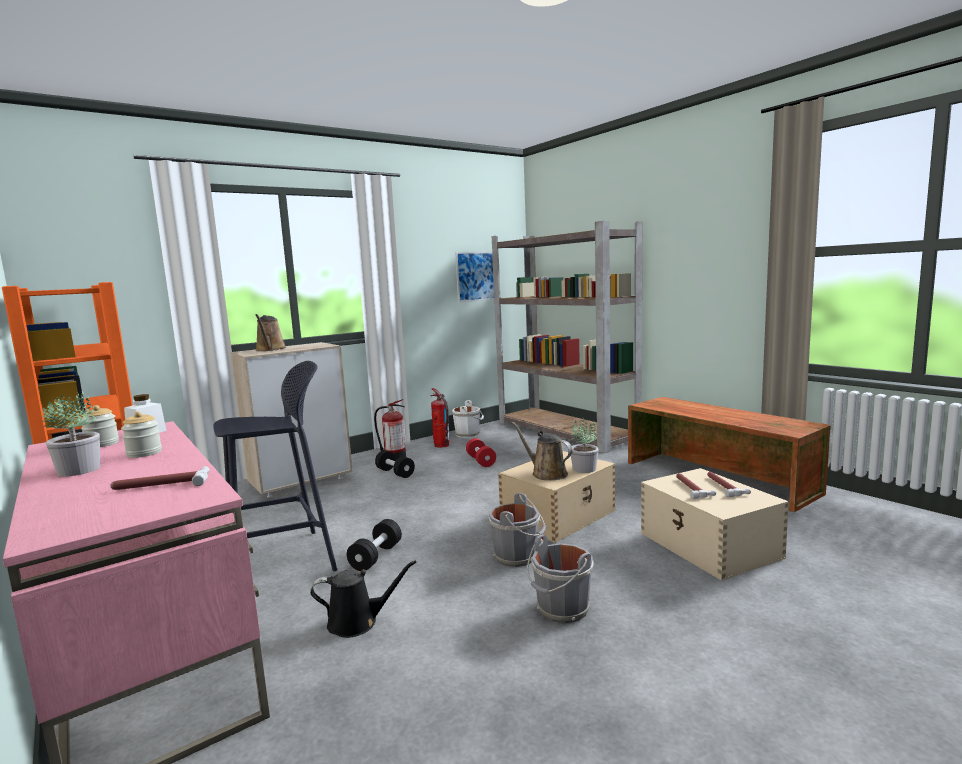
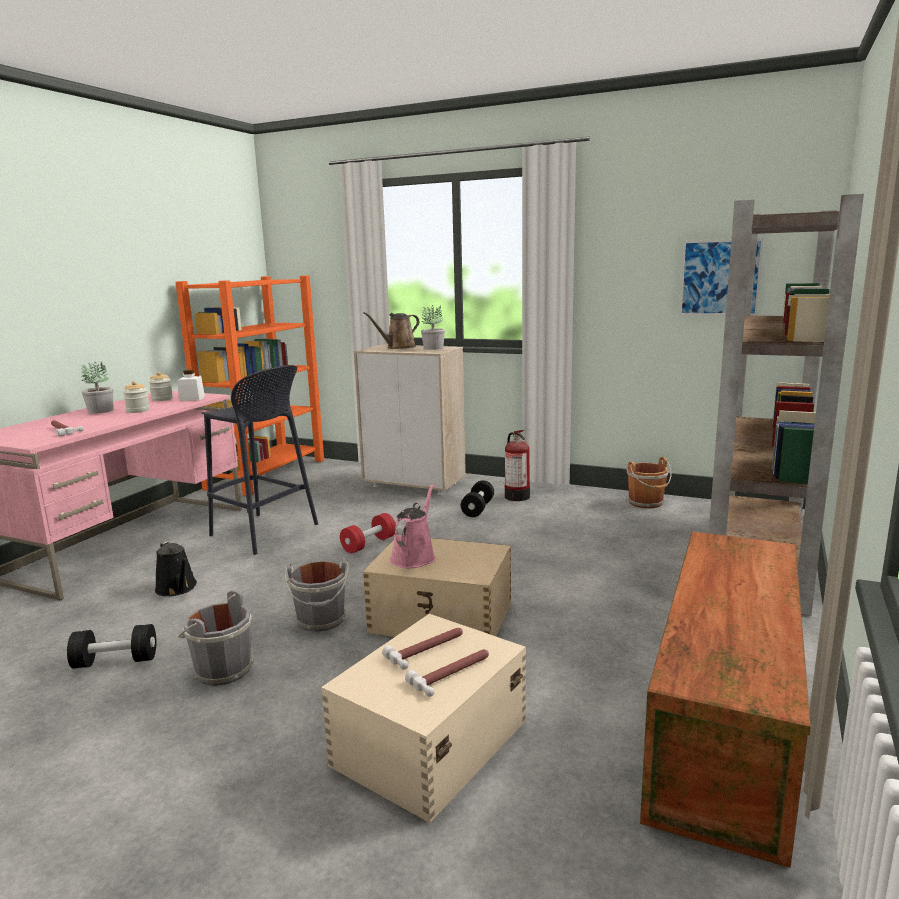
camera: 60 degrees right, 5 degrees up
(376, 557) = (286, 560): black dumbbell -> black dumbbell (115, 661)
(441, 445) = (587, 502): fire extinguisher -> none
(468, 434) = (646, 503): white bucket -> brown bucket
(481, 461) = (563, 534): red dumbbell -> red dumbbell (369, 544)
(546, 473) = (414, 556): brown watering can -> pink watering can
(583, 469) = (448, 572): potted plant -> potted plant (433, 348)

